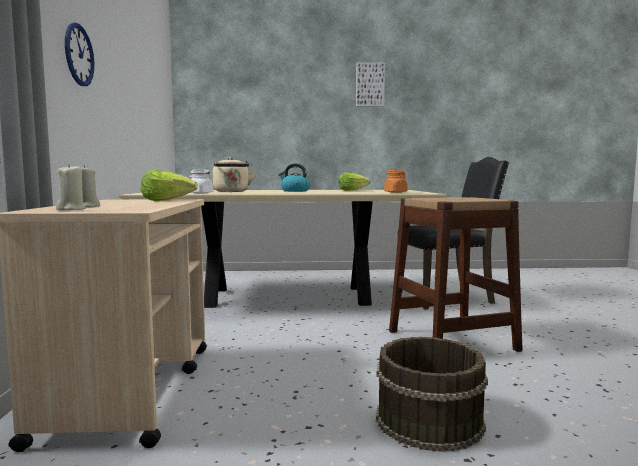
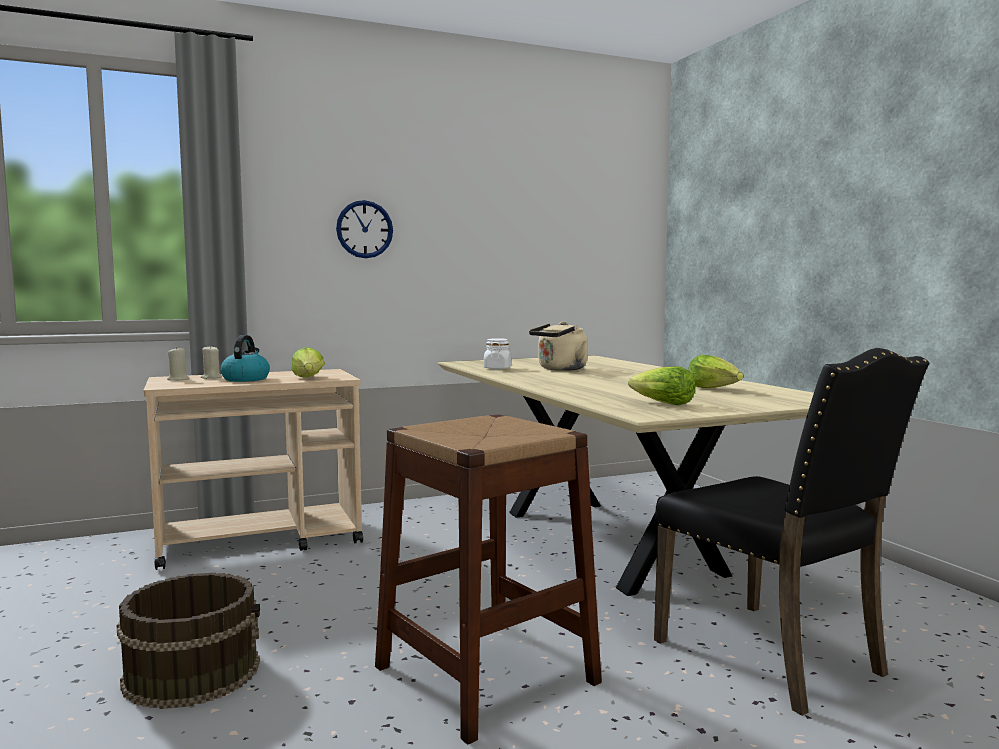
camera: 70 degrees right, 0 degrees up
(294, 191) = (627, 378): kettle -> kettle (246, 379)
(370, 85) = (926, 158): picture -> none
(395, 192) = (662, 404): orange jar -> lettuce

